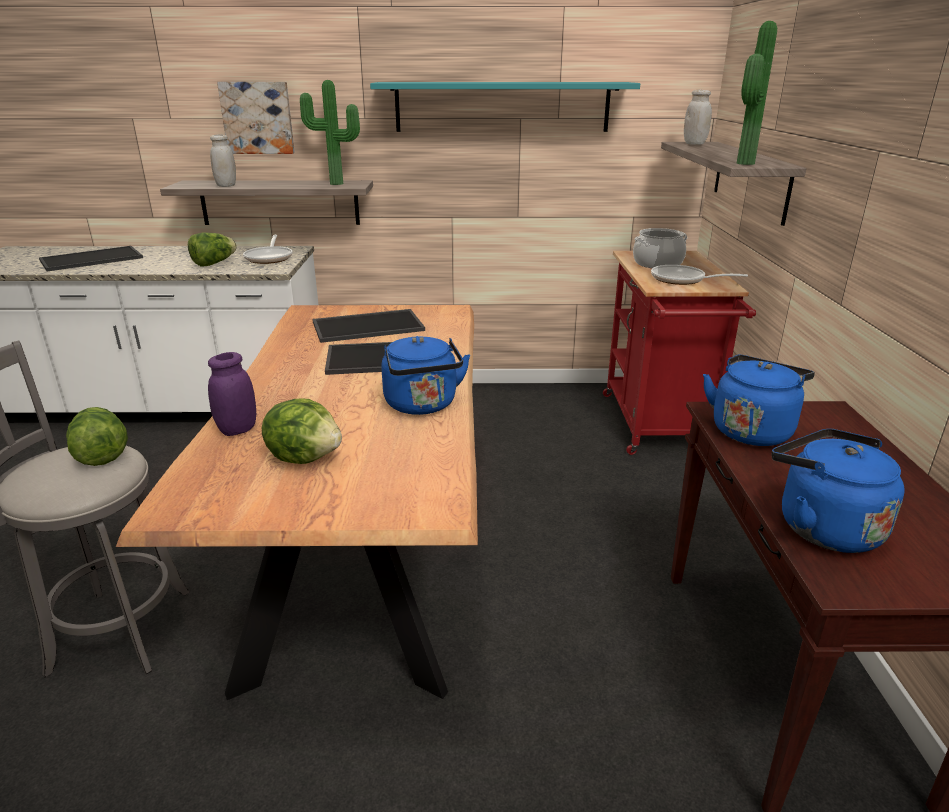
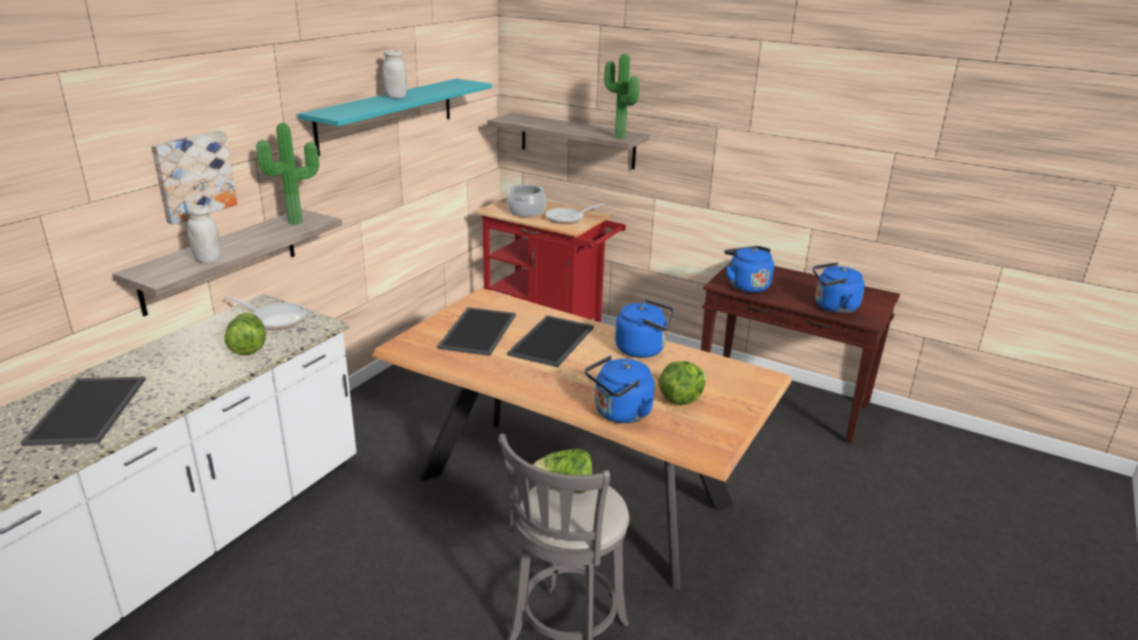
camera: 60 degrees left, 0 degrees up
(238, 429) = (620, 413): purple jar -> blue kettle
(694, 144) = (517, 119): white jar -> white jar (396, 97)

